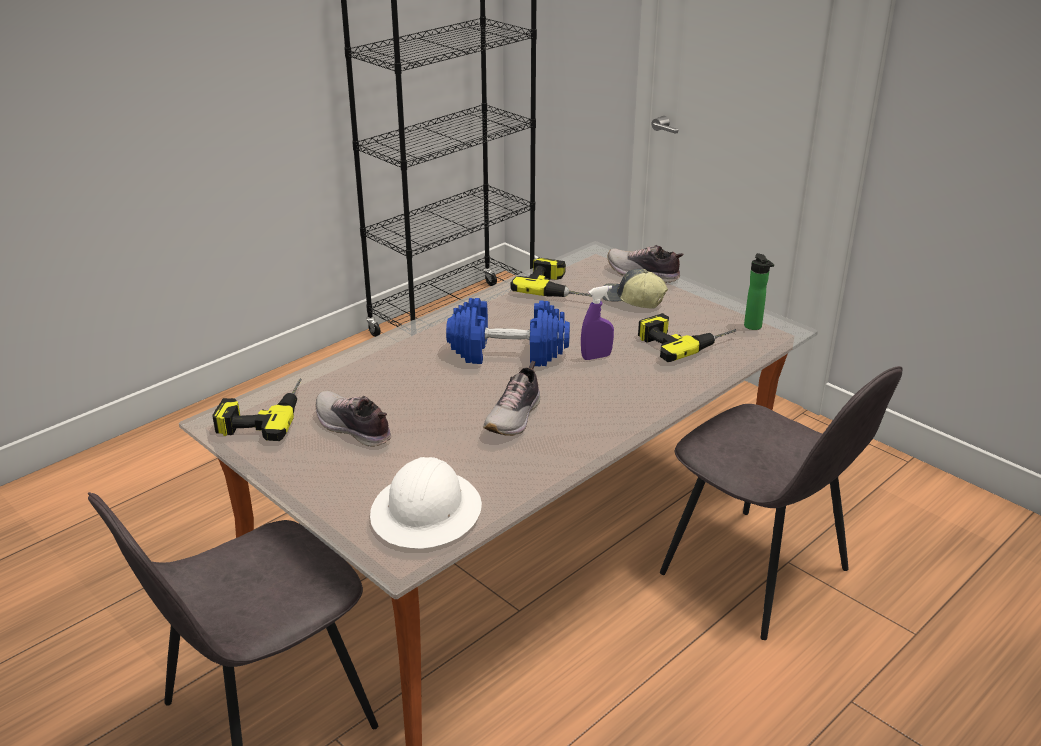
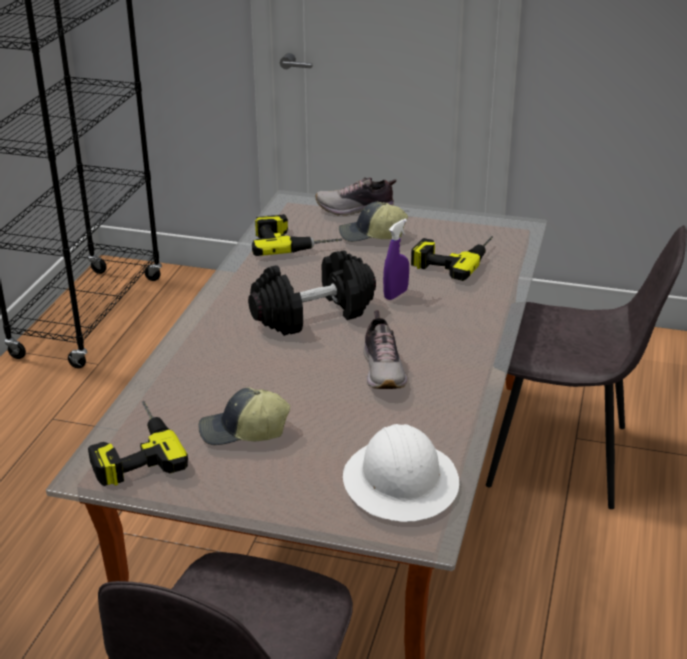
camera: 30 degrees left, 0 degrees up
(352, 428) = (243, 432): shoe -> cap
(508, 352) = (313, 314): blue dumbbell -> black dumbbell
(754, 327) = (497, 231): bottle -> none

